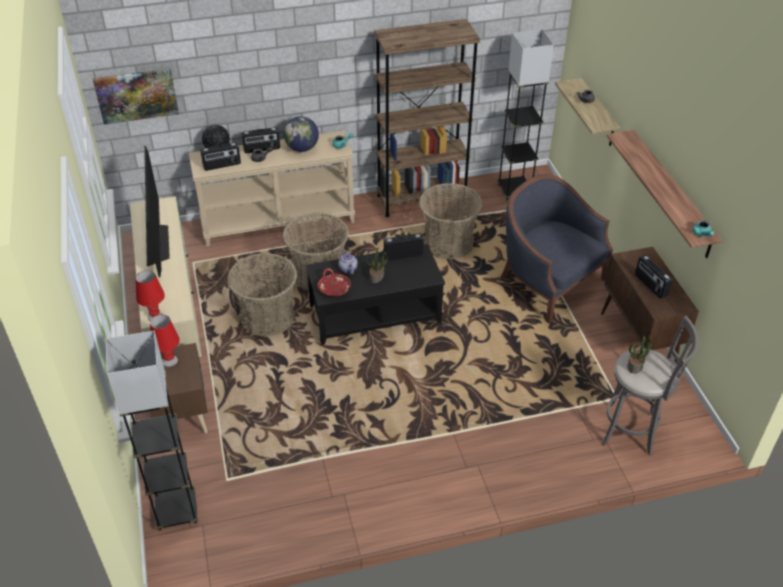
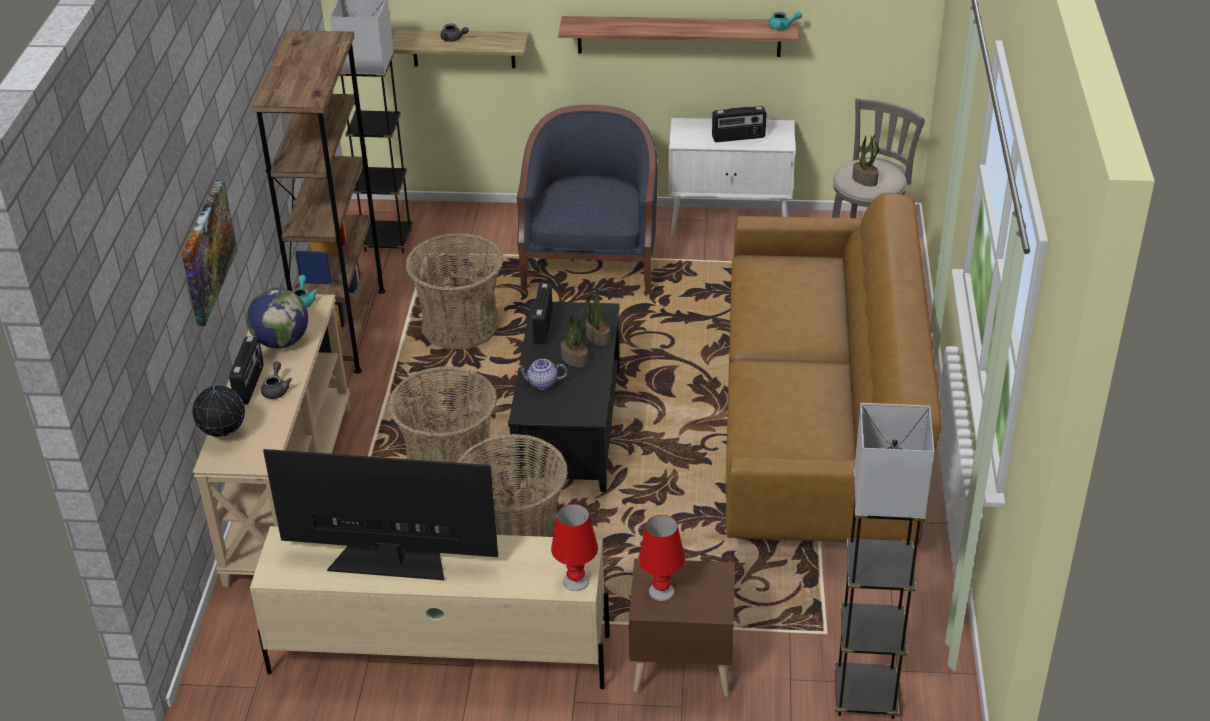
camera: 70 degrees left, 5 degrees down
(136, 95) = (139, 418): picture -> picture (207, 251)
(222, 165) = (263, 435): radio -> none
(334, 289) = (579, 404): red bowl -> none
(403, 281) = (597, 337): none -> potted plant
(431, 437) = (818, 424): none -> brown sofa
(548, 282) = (591, 261): blue armchair -> blue armchair turned 120 degrees clockwise
(638, 342) = (730, 224): brown cabinet -> white cabinet

